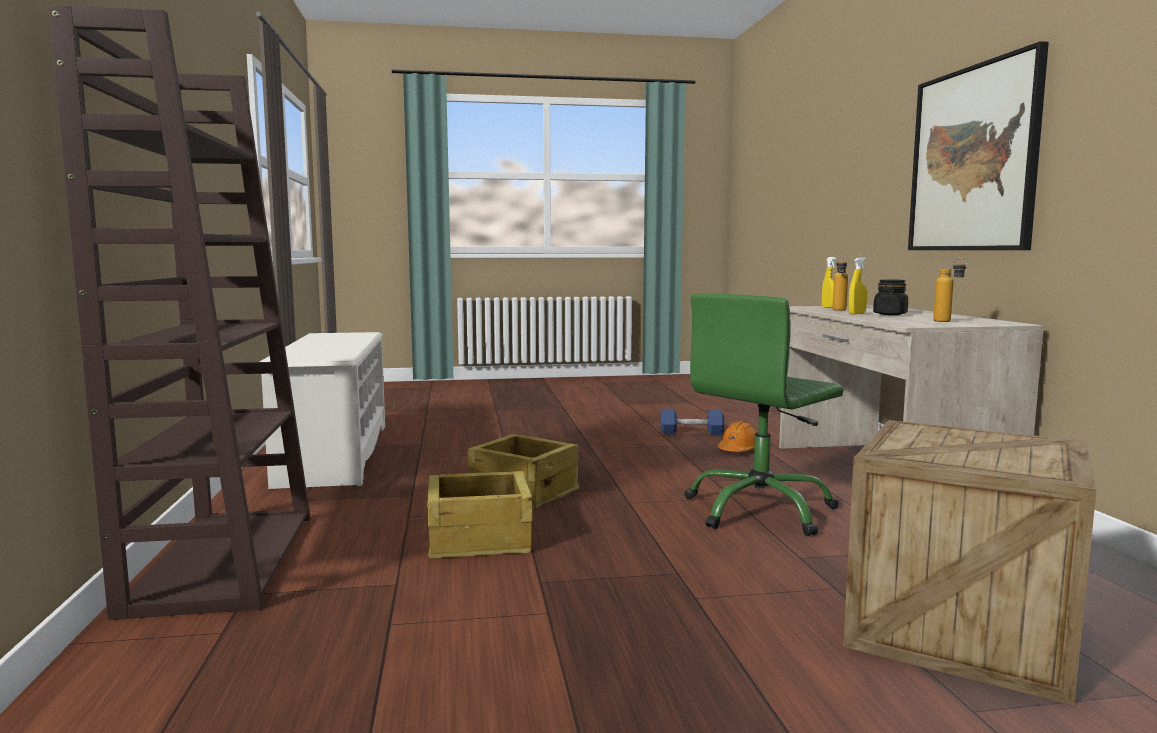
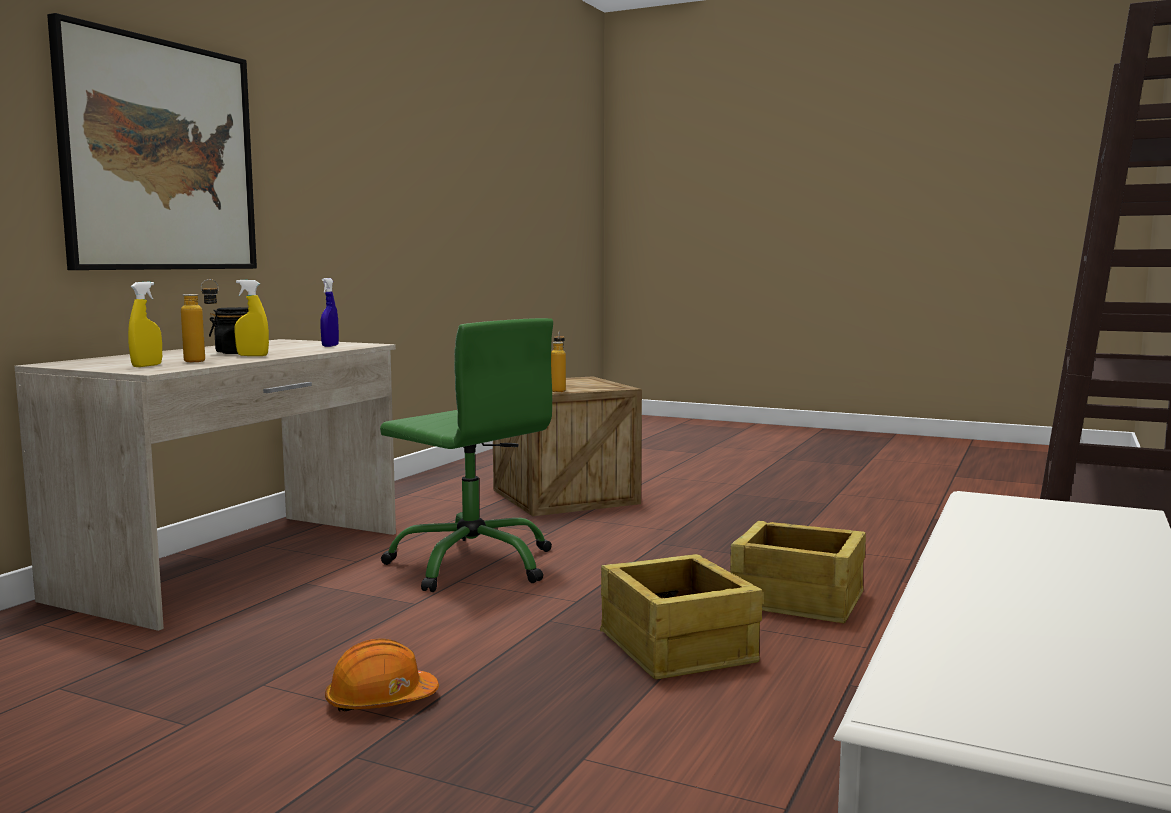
camera: 145 degrees left, 0 degrees up
(691, 433) = (127, 711): blue dumbbell -> none
(739, 450) = (221, 642): orange hard hat -> orange hard hat (380, 701)
(760, 510) = (473, 564): green office chair -> green office chair turned 45 degrees clockwise
(913, 322) = (330, 346): none -> blue spray bottle
(948, 322) = (306, 344): bottle -> bottle (558, 390)

